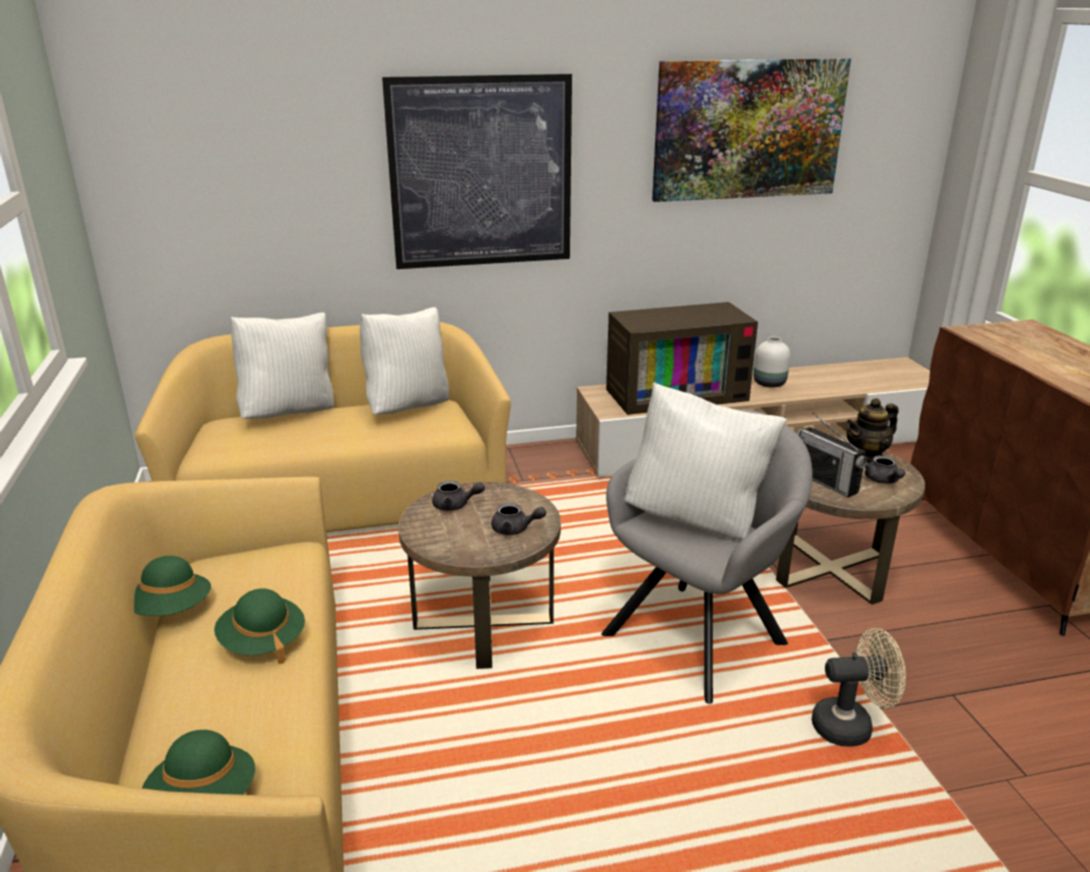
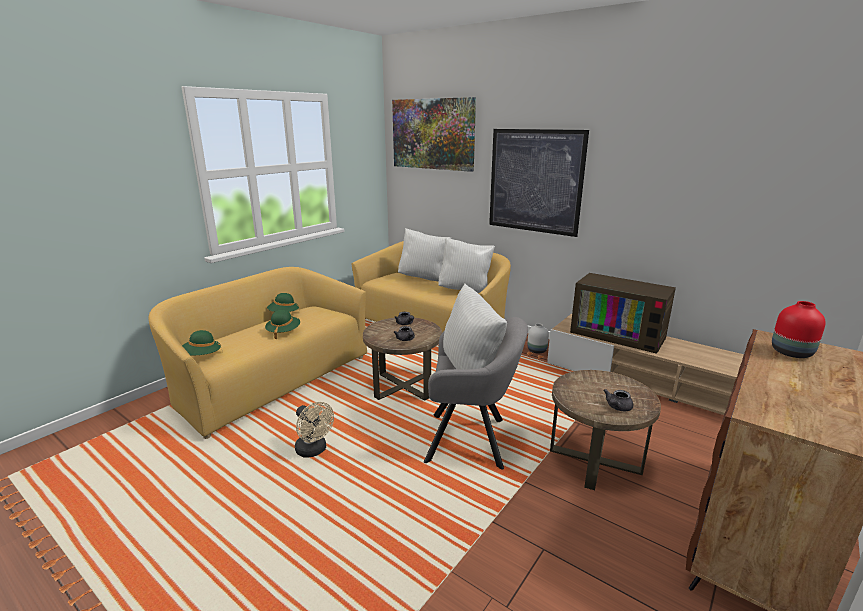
camera: 50 degrees right, 5 degrees down
(748, 129) = (711, 172): picture -> picture (432, 134)
(768, 383) = (691, 351): white vase -> white vase (536, 350)
(826, 482) = (580, 391): radio -> none
(851, 725) = (464, 515): beige fan -> beige fan (314, 450)
(866, 456) = (637, 395): teapot -> none
(1010, 341) = (790, 352): none -> red vase

